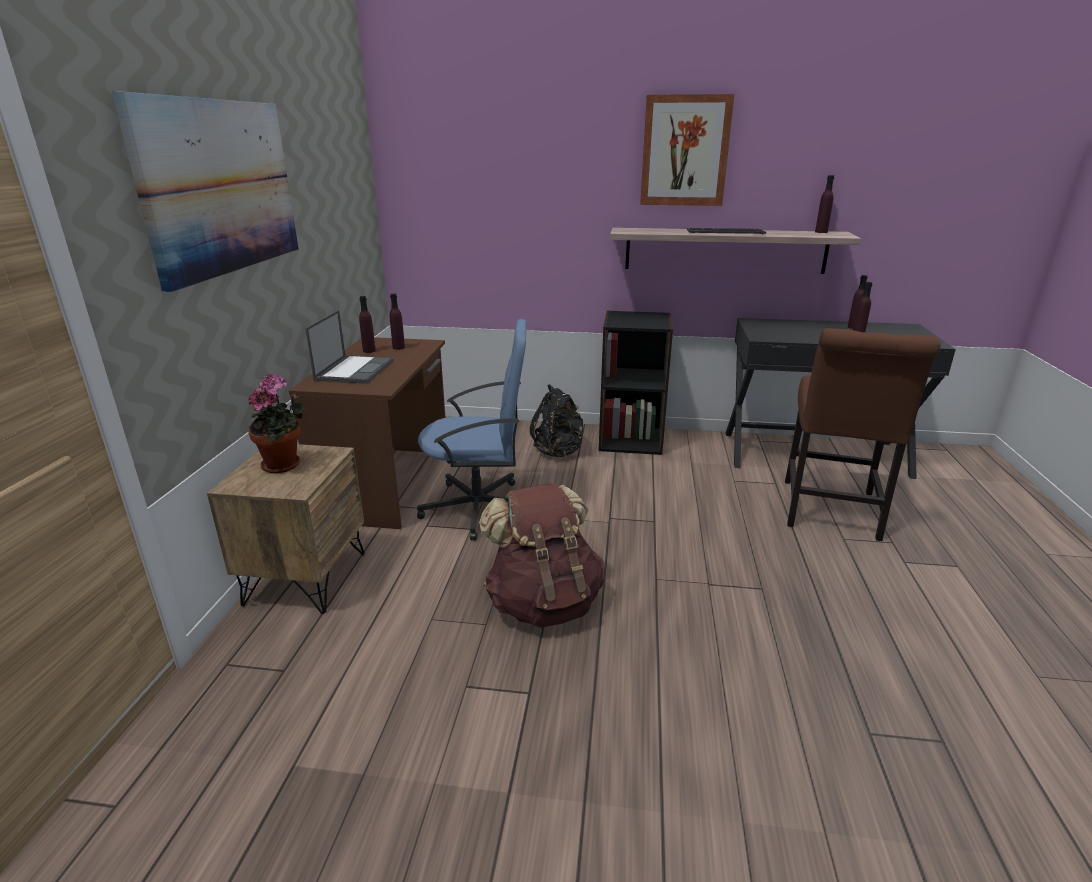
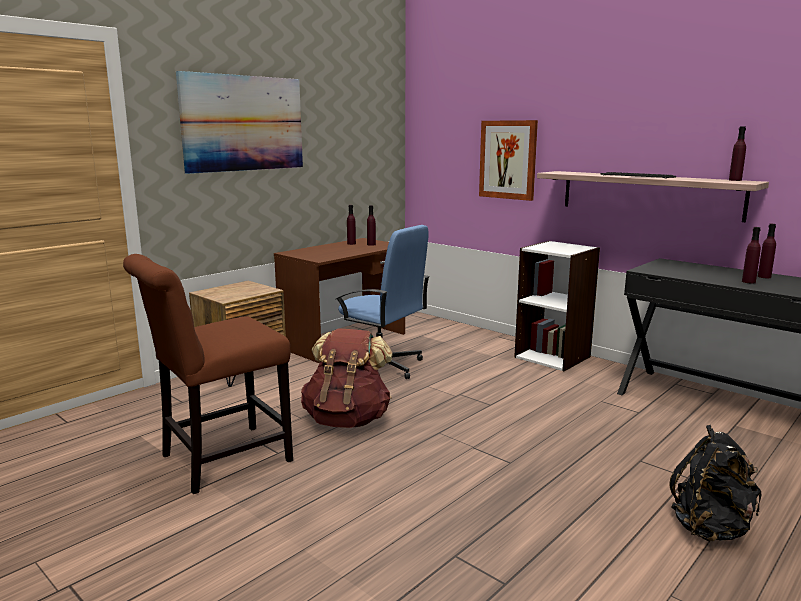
camera: 35 degrees right, 10 degrees down
(285, 465) = (238, 290): potted plant -> none
(355, 370) = (324, 250): laptop -> none
(559, 451) = (483, 350): black backpack -> black backpack (711, 528)
(630, 439) = (553, 357): black bookcase -> white bookcase
(685, 151) = (614, 108): picture -> picture (508, 159)
(830, 513) = (658, 443): brown chair -> brown chair (219, 460)

